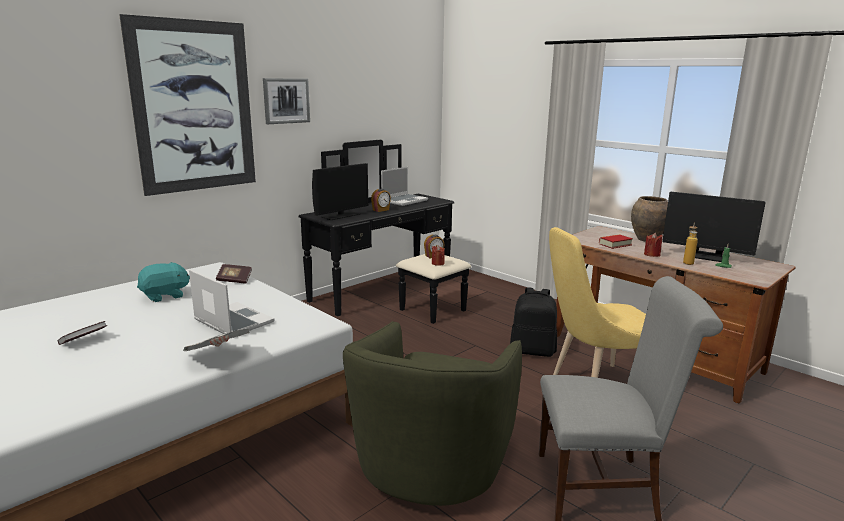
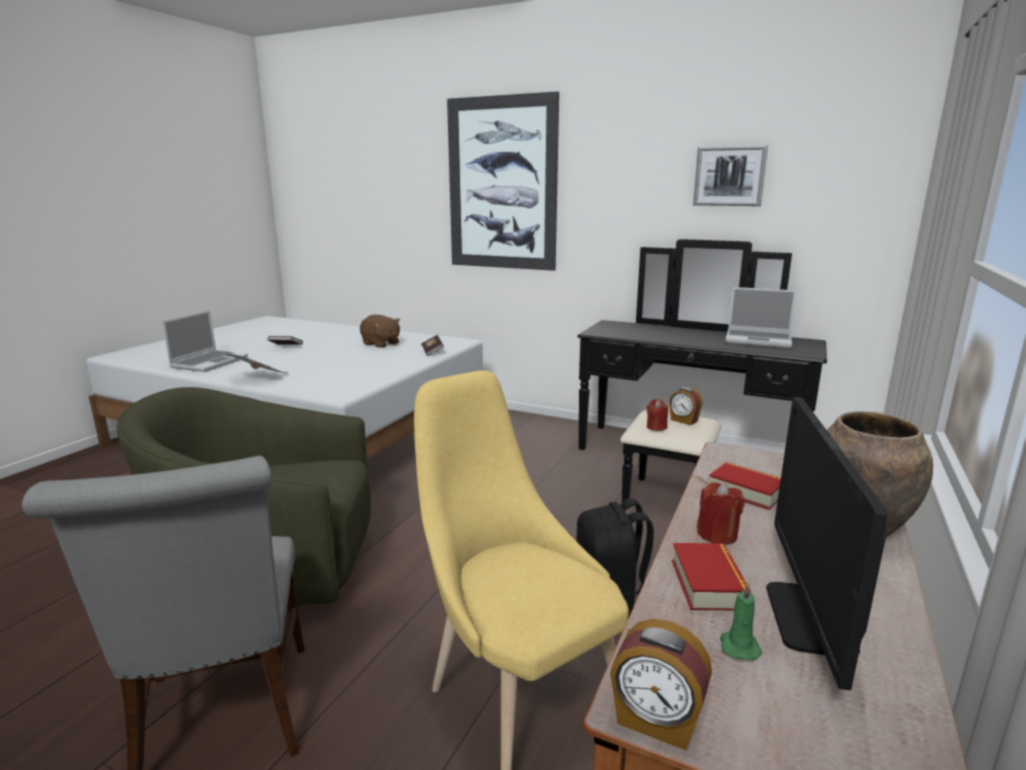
camera: 70 degrees right, 0 degrees up
(165, 296) = (381, 344): turquoise plush toy -> brown plush toy
(232, 321) = (333, 369): laptop -> laptop (209, 362)
(286, 100) = (604, 180): picture -> picture (729, 176)
(341, 215) = (623, 330): monitor -> none
(381, 210) = (682, 338): alarm clock -> alarm clock (656, 721)
(688, 262) = (708, 584): bottle -> book

